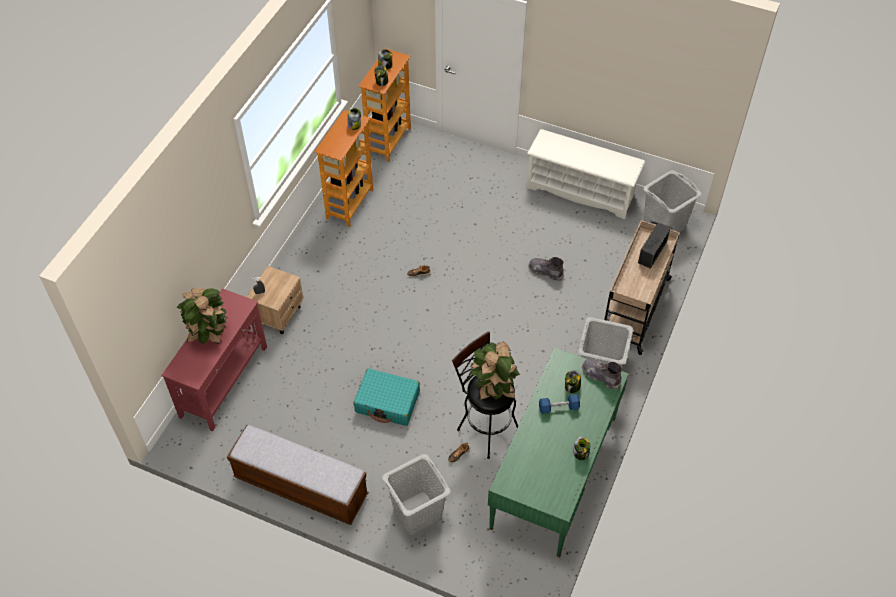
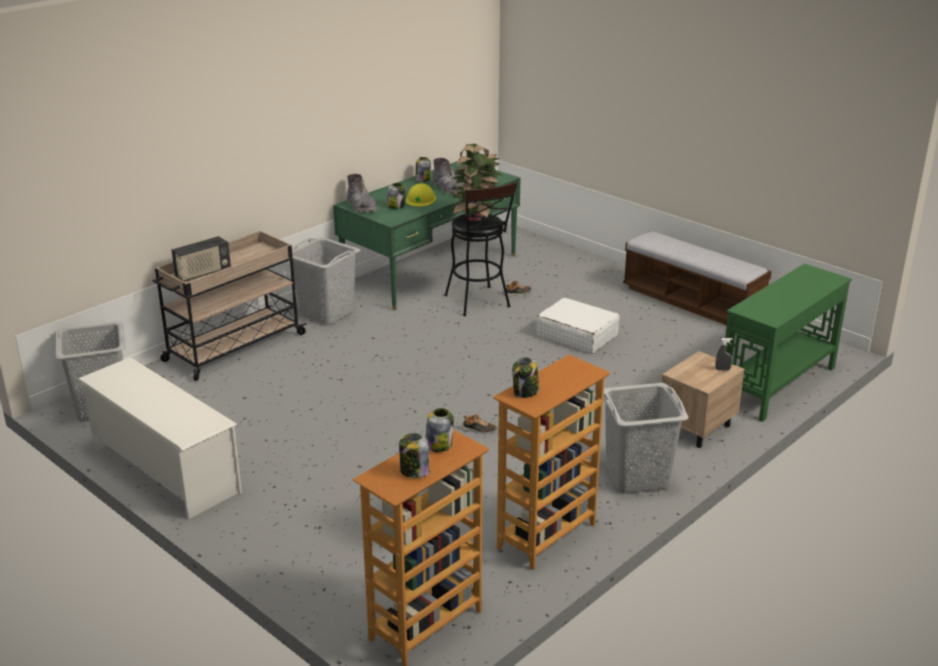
camera: 160 degrees left, 25 degrees down
(209, 335) = (793, 294): potted plant -> none
(224, 381) = (776, 385): red console table -> green console table
(387, 402) = (577, 335): turquoise suitcase -> white suitcase
(417, 513) = (578, 272): grey laundry basket -> grey laundry basket (637, 477)
(545, 272) = (306, 397): grey boot -> grey boot (449, 189)
(558, 407) = (420, 199): blue dumbbell -> yellow hard hat

